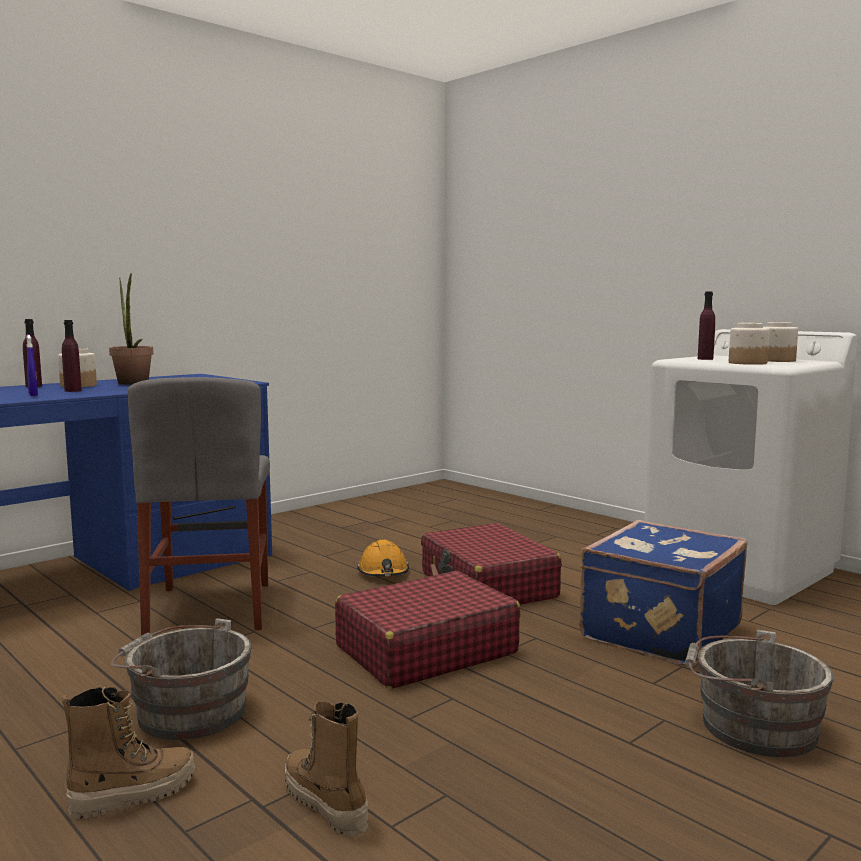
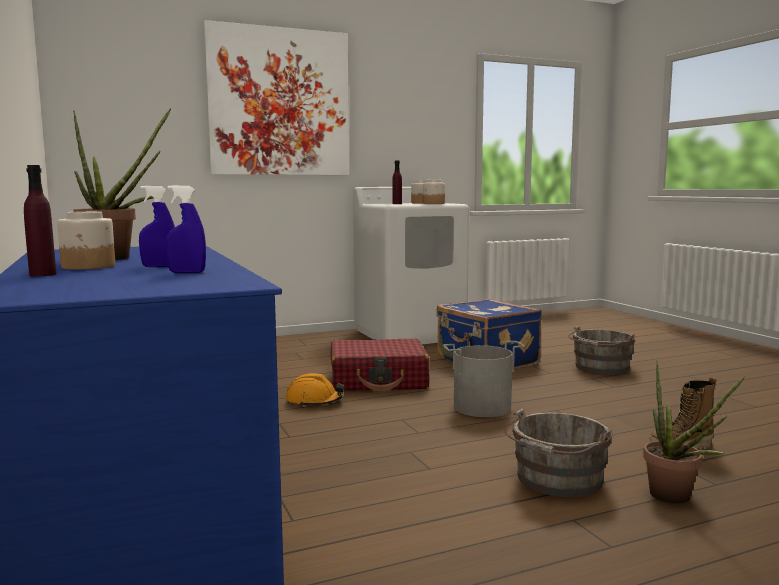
camera: 70 degrees left, 0 degrees up
(73, 391) = (159, 266): purple bottle -> blue spray bottle
(133, 794) = (677, 498): boot -> potted plant
(210, 608) = (336, 465): grey chair -> none
(425, 650) = (482, 407): red suitcase -> grey bucket
(638, 215) = (279, 102): none -> picture

